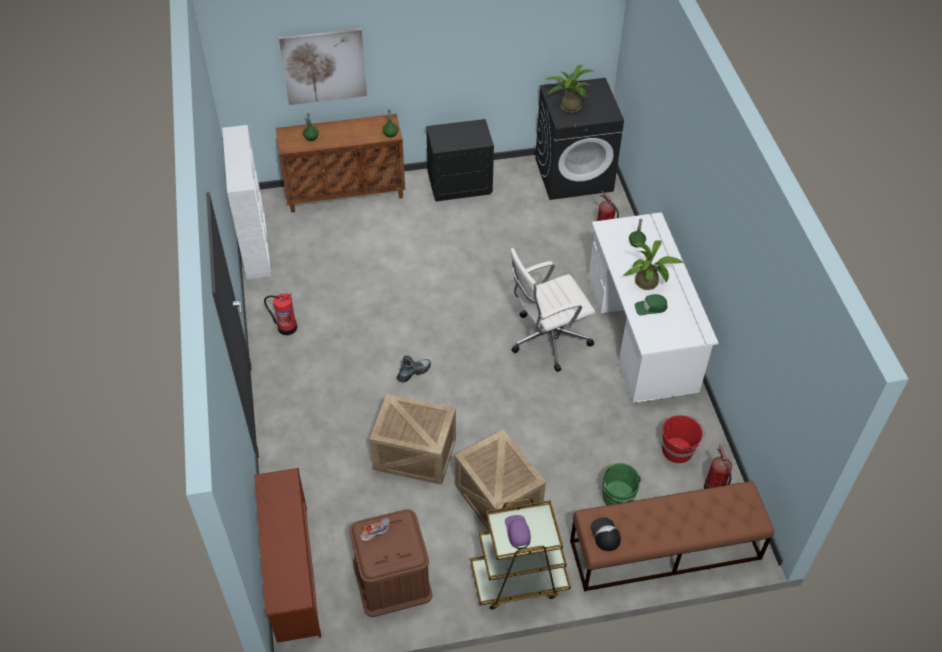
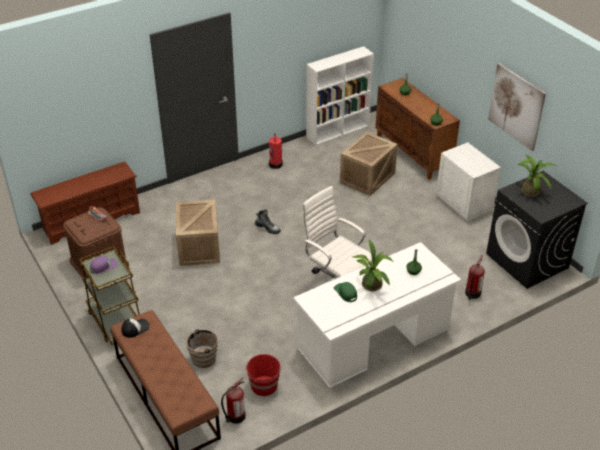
camera: 70 degrees right, 10 degrees down
(324, 66) = (433, 51): picture -> picture (516, 106)
(459, 184) = (464, 203): black nightstand -> white nightstand
(499, 499) = (178, 296): crate -> crate (367, 178)
(617, 500) = (201, 359): green bucket -> brown bucket

